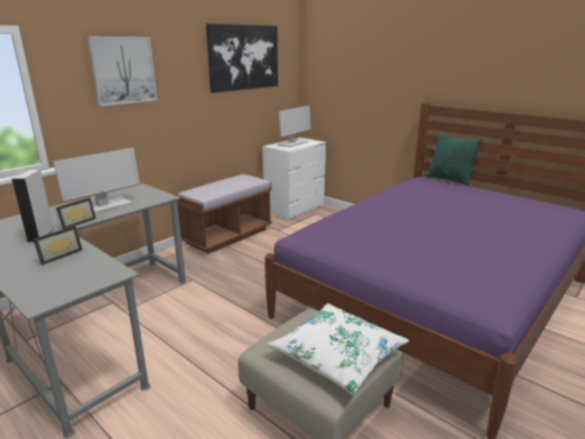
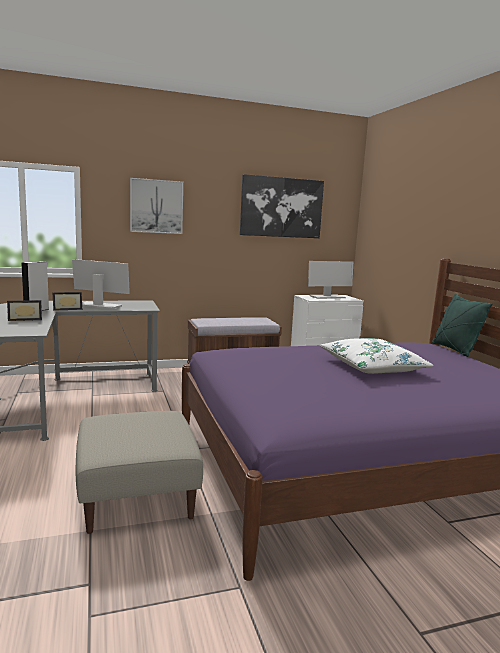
camera: 30 degrees right, 10 degrees down
(103, 207) = (99, 306): monitor -> monitor turned 150 degrees counterclockwise
(338, 355) = (142, 438): white pillow -> white pillow (372, 367)

